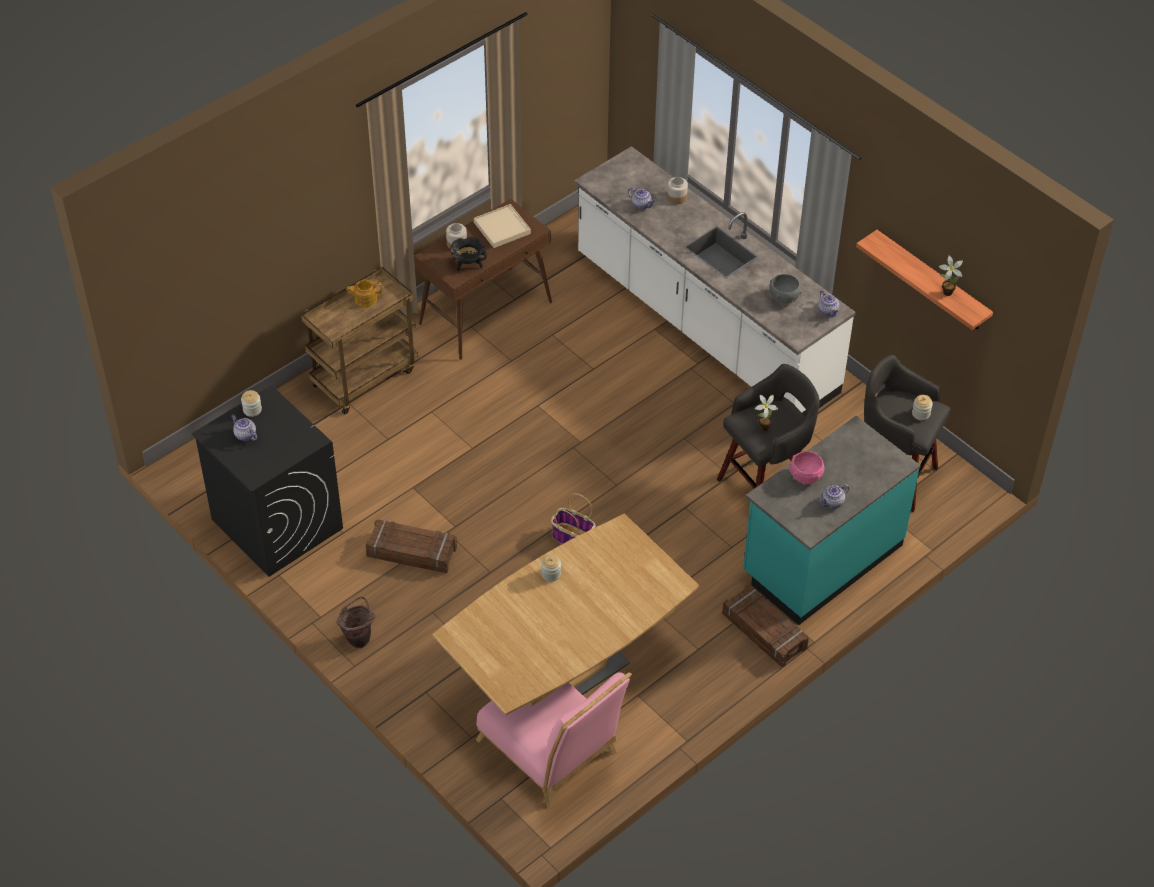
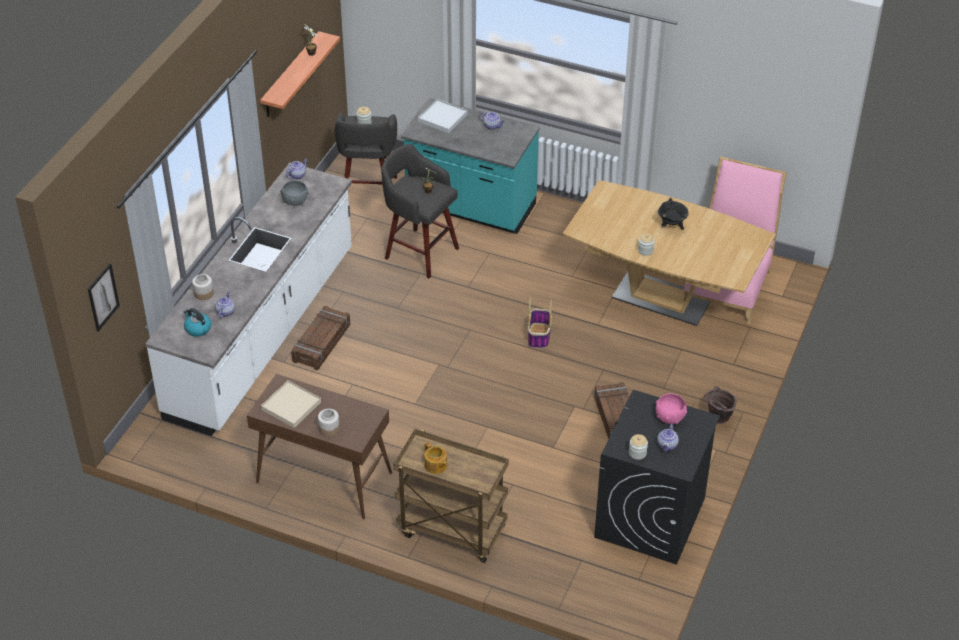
camera: 115 degrees left, 5 degrees down
(468, 264) = (352, 411): black cooking pot -> black cooking pot (671, 226)
(629, 182) = (197, 328): none -> kettle
(638, 71) = (103, 297): none -> picture
(763, 631) = (553, 217): crate -> crate (322, 343)
(806, 476) = (476, 143): pink bowl -> pink bowl (670, 417)
(871, 463) = (442, 118): none -> white tray

